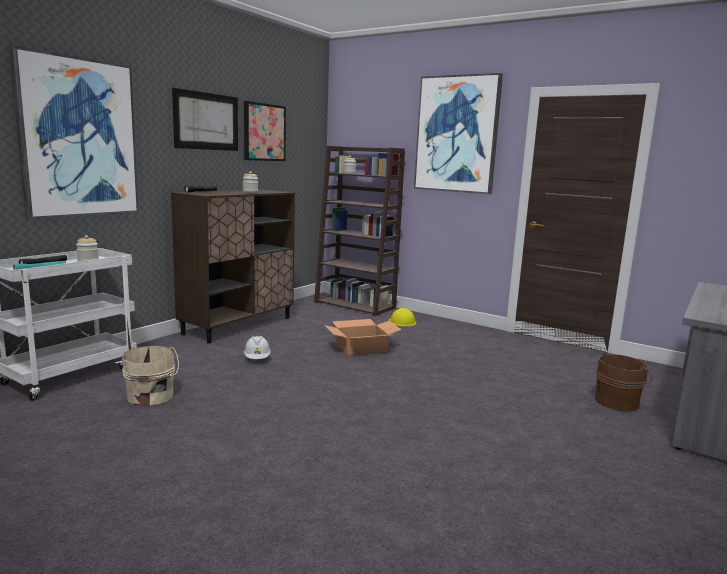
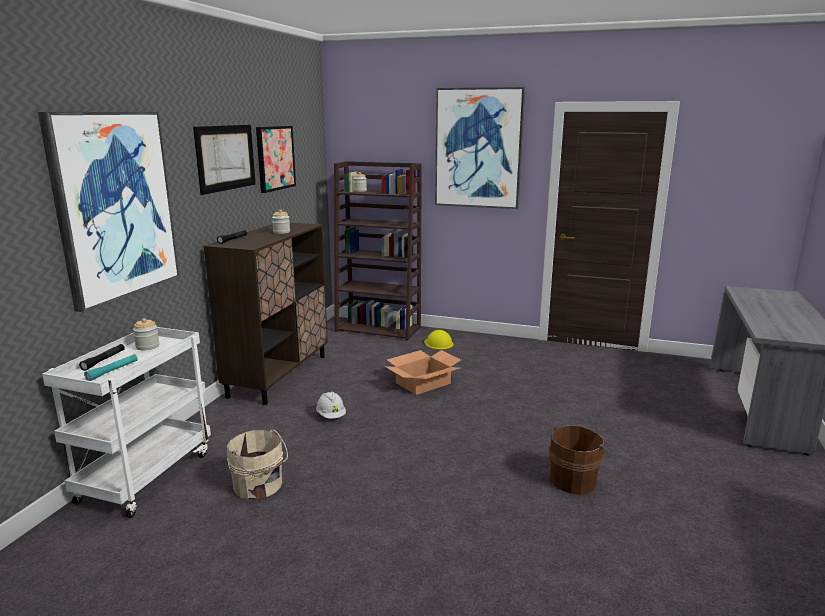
camera: 15 degrees left, 5 degrees up
(618, 402) = (678, 405): brown bucket -> brown bucket (574, 479)

